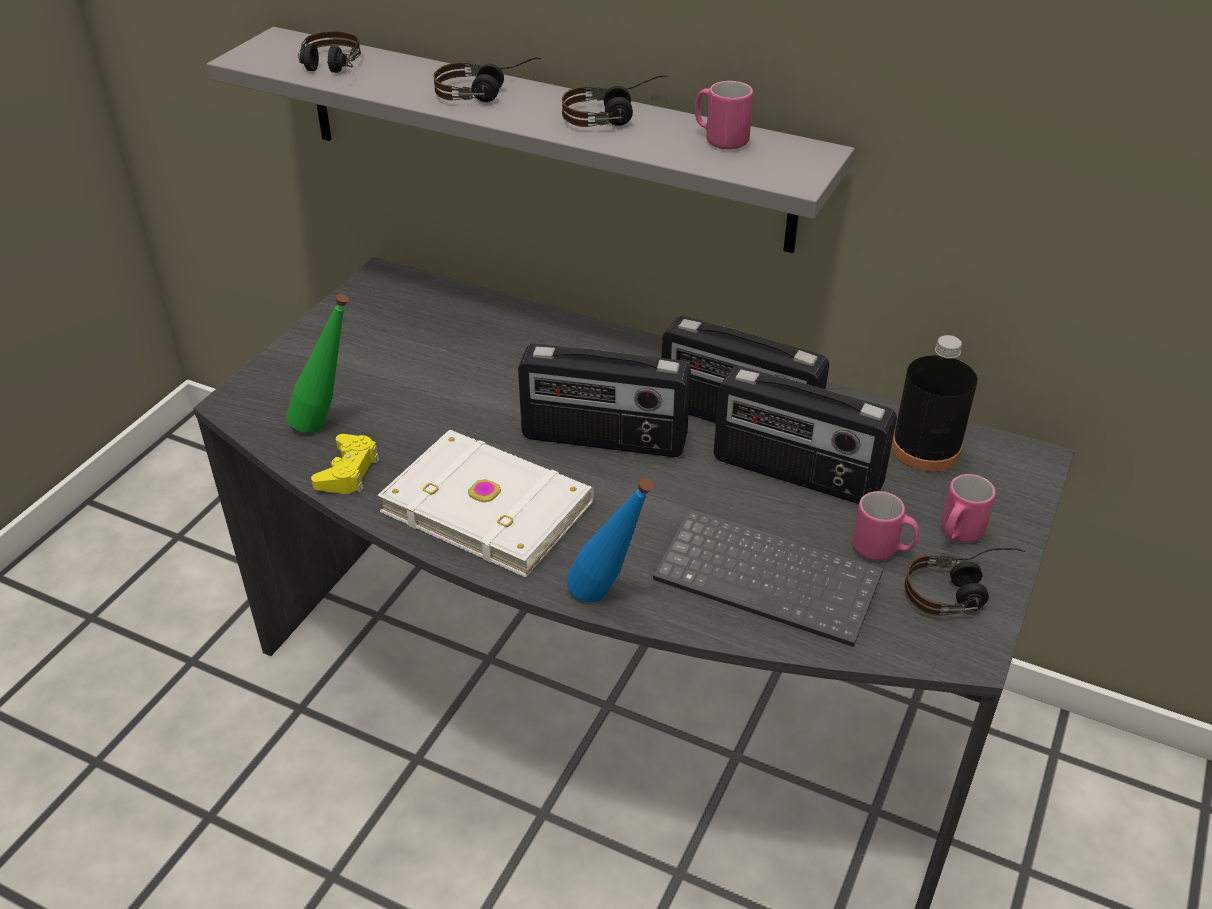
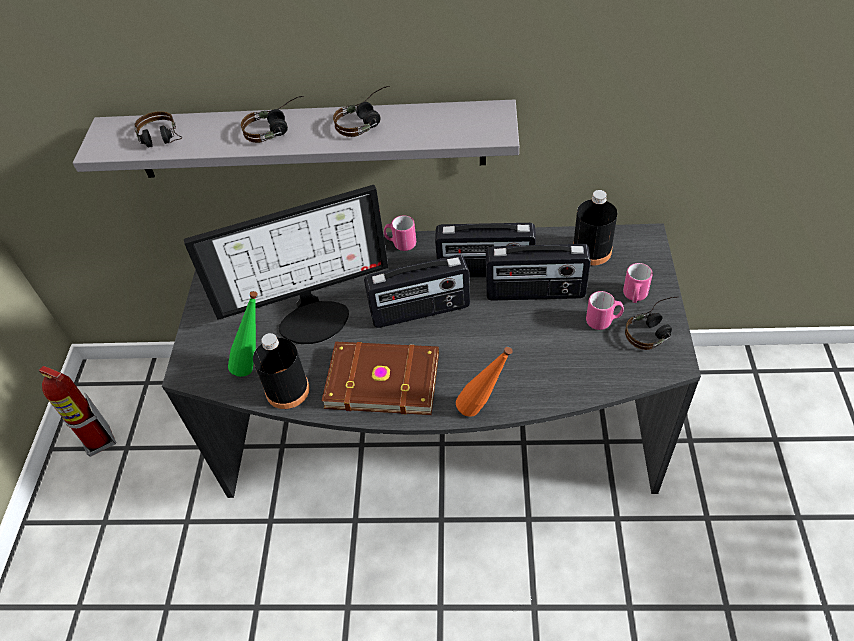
camera: 20 degrees left, 10 degrees up
(150, 515) = (99, 441): none -> fire extinguisher
(348, 471) = (287, 390): yellow game controller -> black bottle
(449, 394) = (313, 316): none -> monitor
(488, 504) = (382, 378): white book -> brown book
(608, 600) = (483, 409): blue bottle -> orange bottle
(720, 139) = (438, 118): pink mug -> pink mug (400, 244)
(771, 577) = (558, 360): keyboard -> none

